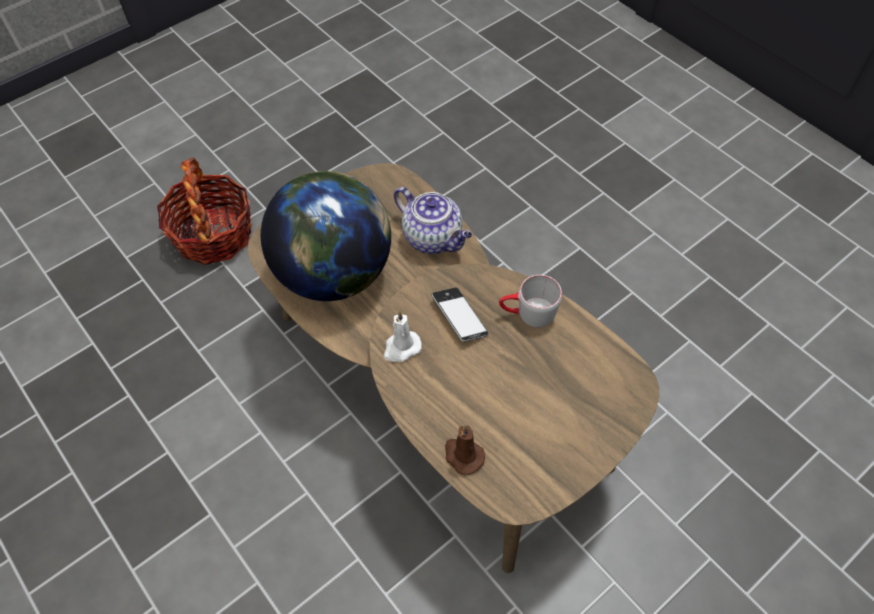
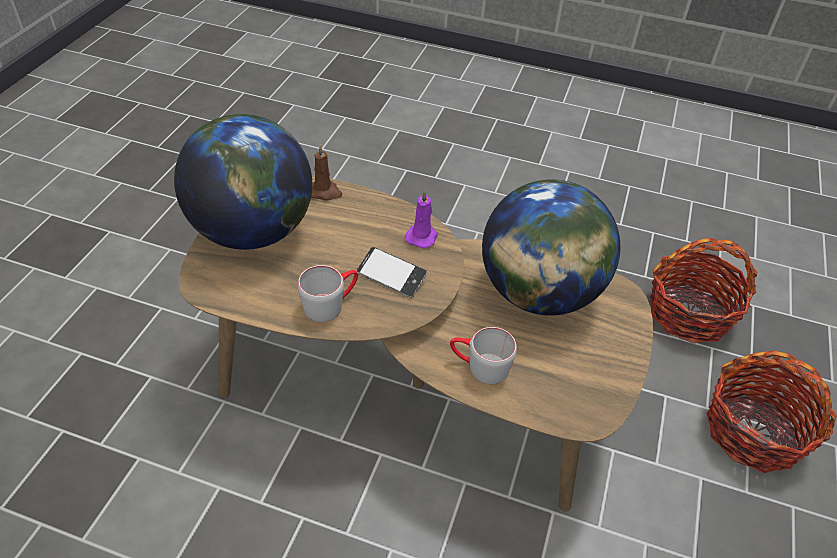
camera: 145 degrees right, 10 degrees down
(138, 339) = (689, 313): none -> basket
(401, 348) = (422, 236): white candle -> purple candle
(434, 238) = (479, 367): teapot -> grey mug
(564, 433) = (253, 231): none -> globe

